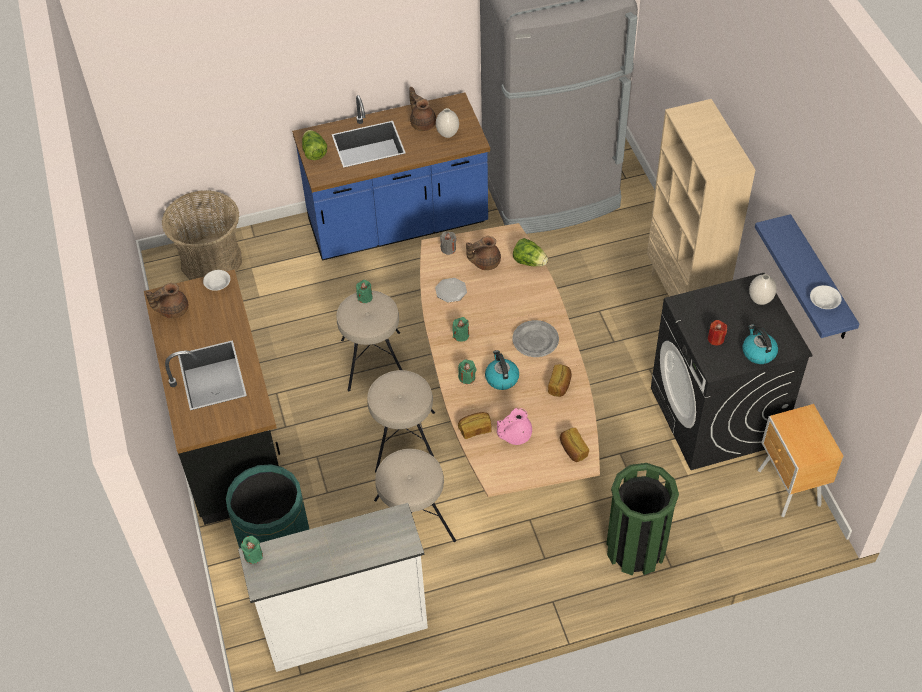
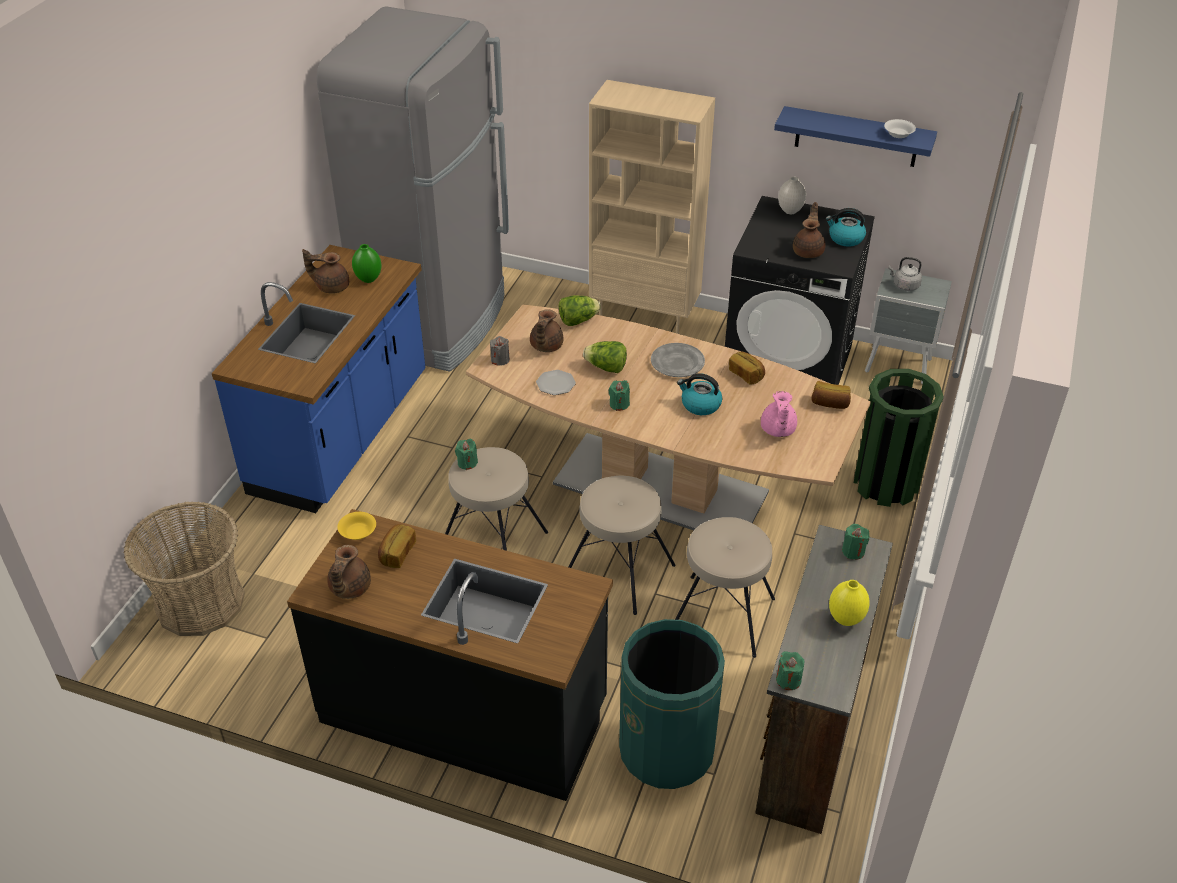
camera: 55 degrees left, 10 degrees down
(217, 284) = (357, 532): white bowl -> yellow bowl
(314, 152) = (265, 372): lettuce -> lettuce (606, 368)
(329, 559) = (845, 618): none -> yellow vase
(345, 625) = (807, 740): white dresser -> brown dresser
(447, 134) = (368, 279): white vase -> green vase
(467, 377) = (676, 426): green candle -> green candle (853, 551)
(475, 429) = (745, 451): bread -> bread (397, 553)
(716, 339) = (808, 251): red candle -> brown teapot
(788, 490) = (899, 367): brown nightstand -> grey nightstand
(801, 427) = (904, 285): none -> grey kettle

